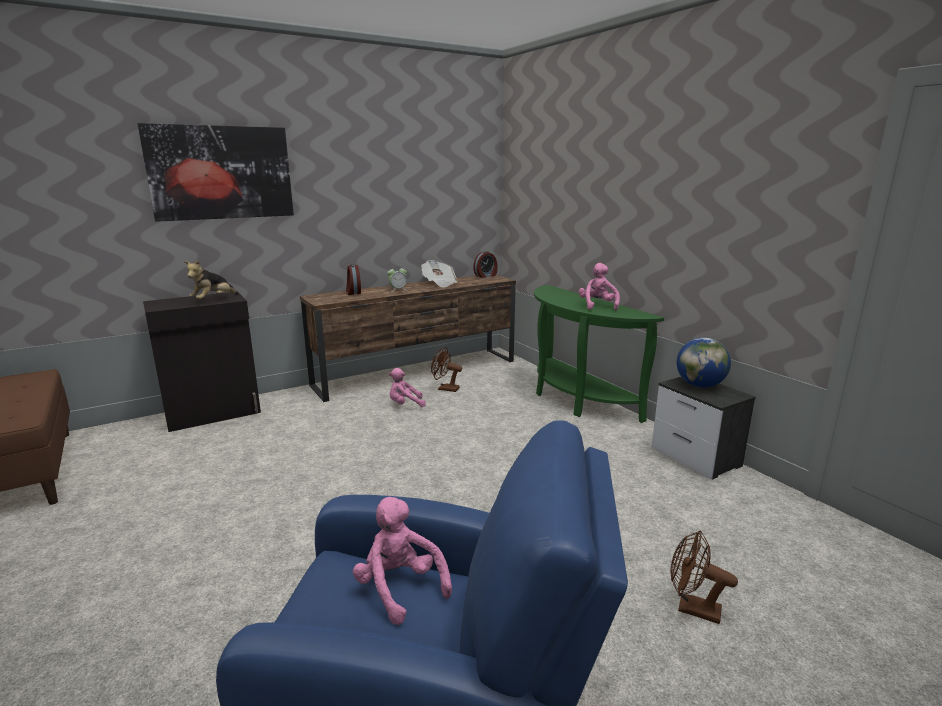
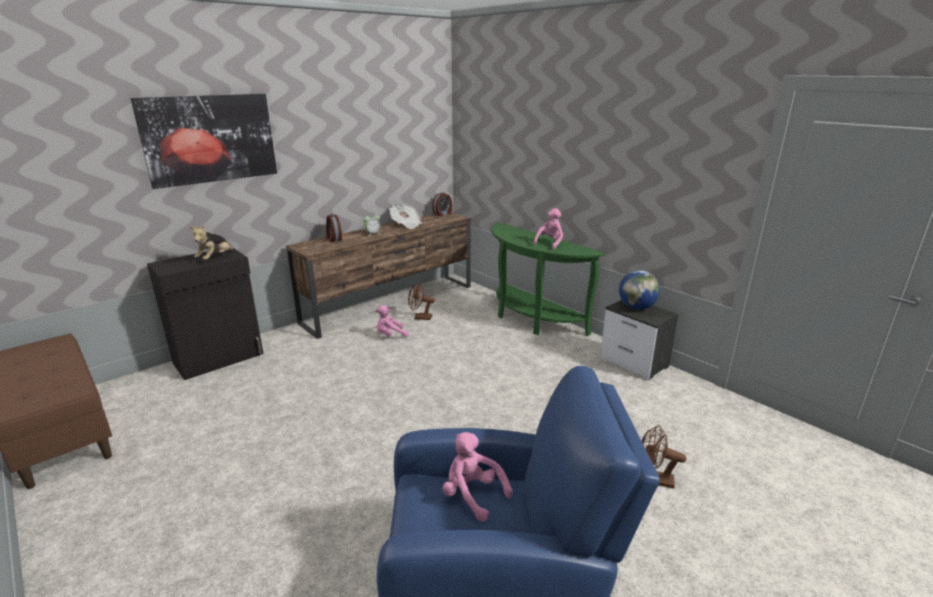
camera: 10 degrees left, 5 degrees up
(597, 306) = (549, 243): pink plush toy -> pink plush toy turned 45 degrees clockwise

